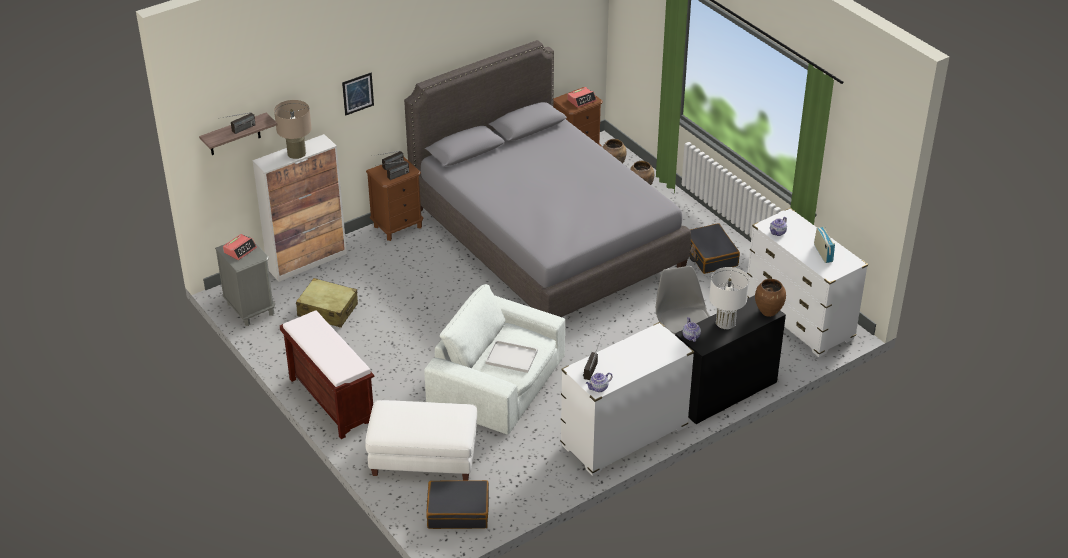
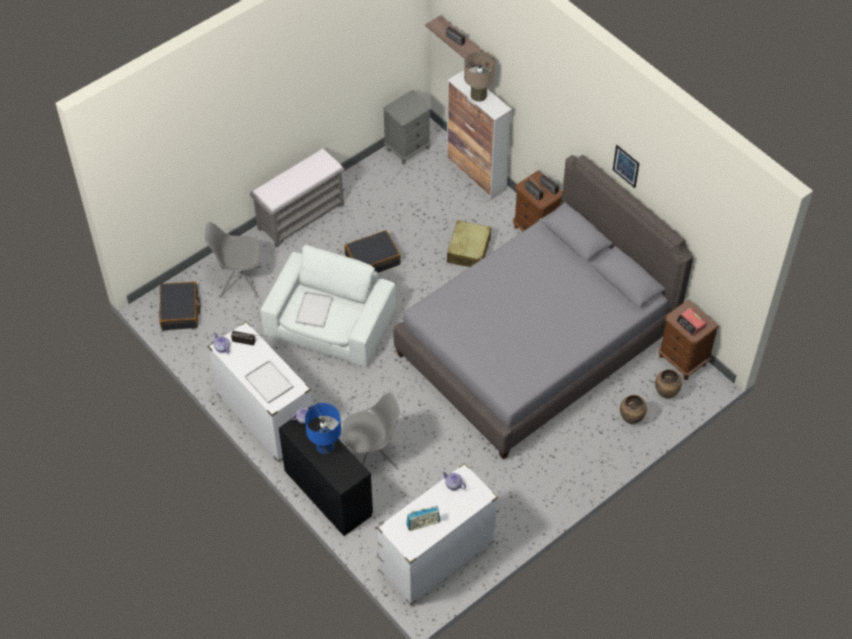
camera: 85 degrees right, 15 degrees up
(240, 250) = (410, 105): alarm clock -> none
(327, 310) = (412, 198): beige suitcase -> beige suitcase (469, 250)
(330, 400) = (301, 216): brown bench -> grey bench
(358, 93) = (543, 111): picture -> picture (626, 166)
(423, 457) = (239, 282): white ottoman -> grey chair
(648, 353) = (268, 381): none -> white tray
(710, 255) = (528, 481): black suitcase -> black suitcase (372, 259)
(725, 322) = (325, 445): white table lamp -> blue table lamp
(768, 312) = (342, 480): brown vase -> none

